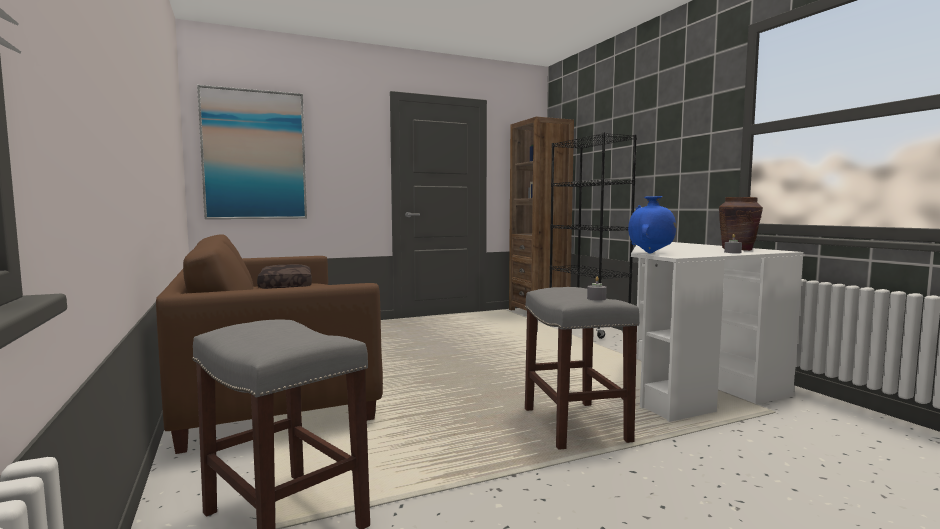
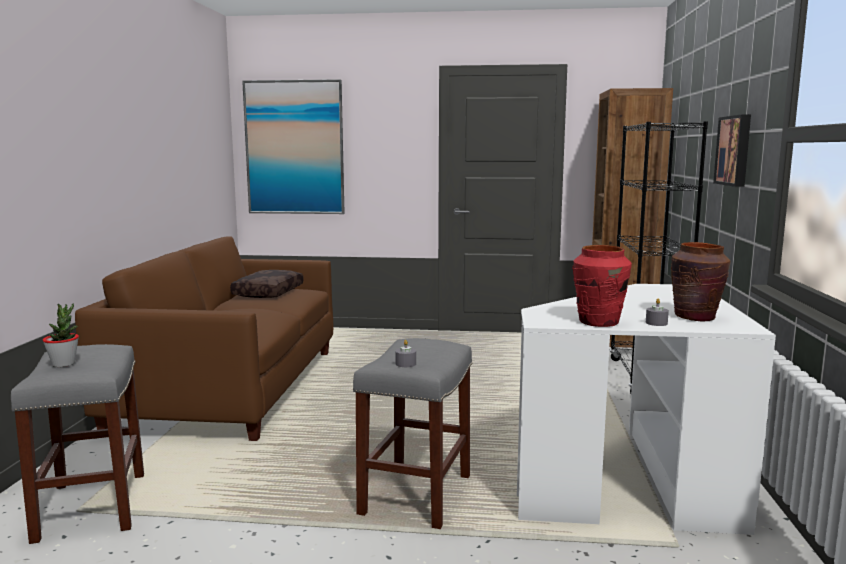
camera: 30 degrees right, 5 degrees up
(267, 338) = (64, 364): none -> potted plant
(651, 253) = (540, 312): blue vase -> none
(673, 151) = (735, 150): none -> picture
(704, 254) = (599, 322): none -> red vase

